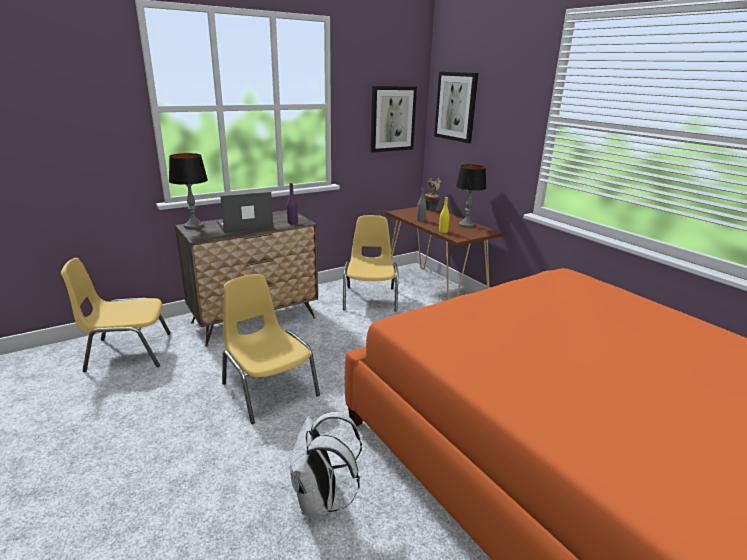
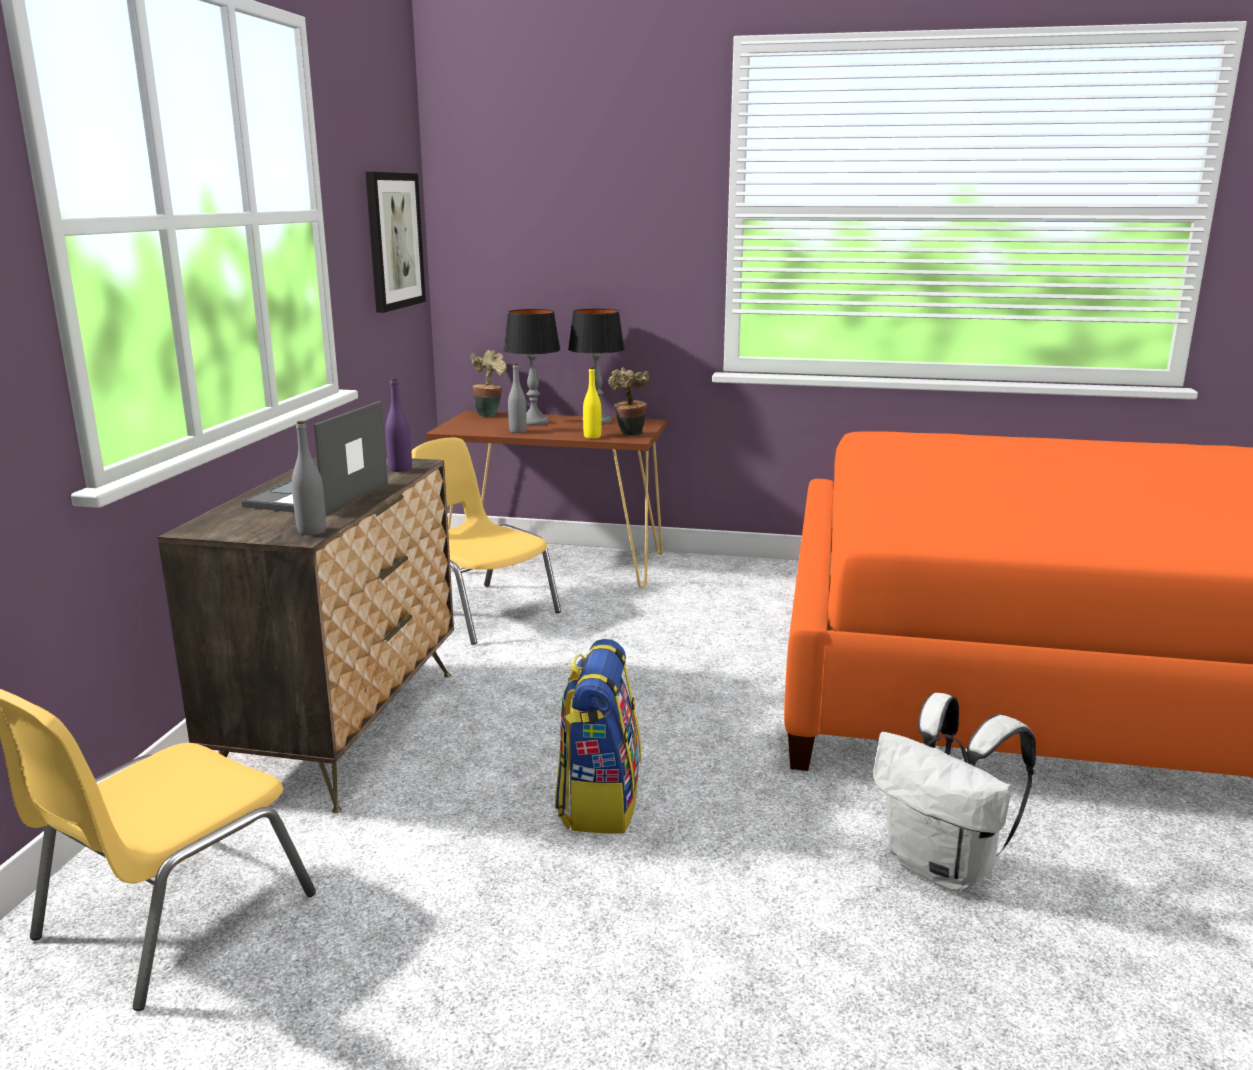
camera: 45 degrees left, 5 degrees down
(194, 226) = (216, 525): table lamp -> table lamp (534, 422)
(205, 237) = (312, 531): none -> grey bottle
(268, 389) = (598, 802): yellow chair -> backpack
(456, 106) = (510, 208): picture -> none
(461, 236) = (629, 435): none -> potted plant

